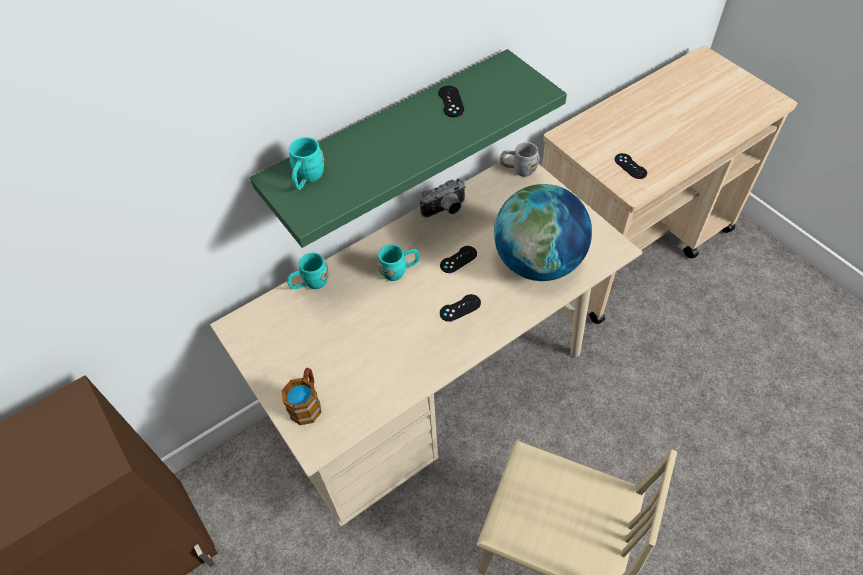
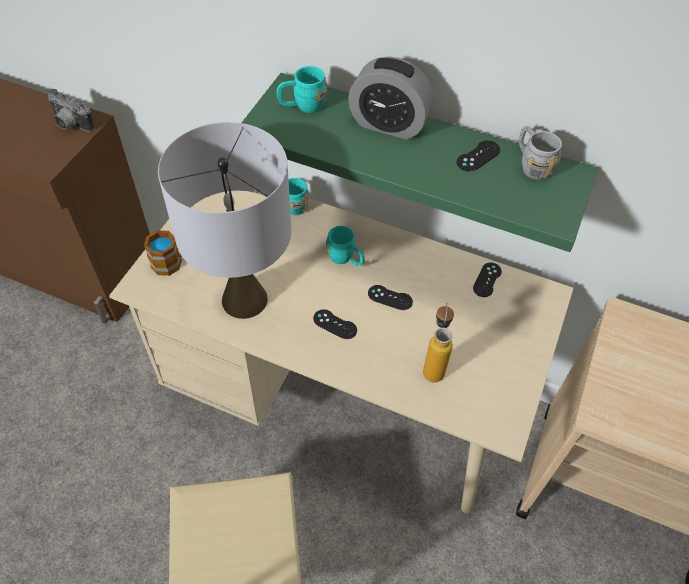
camera: 55 degrees right, 0 degrees up
(375, 135) = (388, 124): none -> alarm clock
(391, 362) = (245, 299): none -> grey table lamp
(445, 210) = (441, 261): camera -> camera (70, 125)
(518, 169) = (543, 296): grey mug -> grey mug (531, 165)
(538, 262) = (434, 365): globe -> bottle
(630, 166) = (635, 398): black game controller -> black game controller (487, 280)

